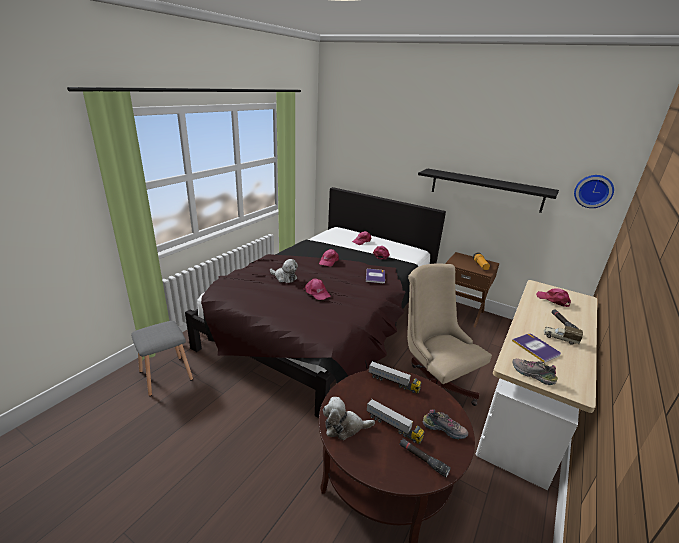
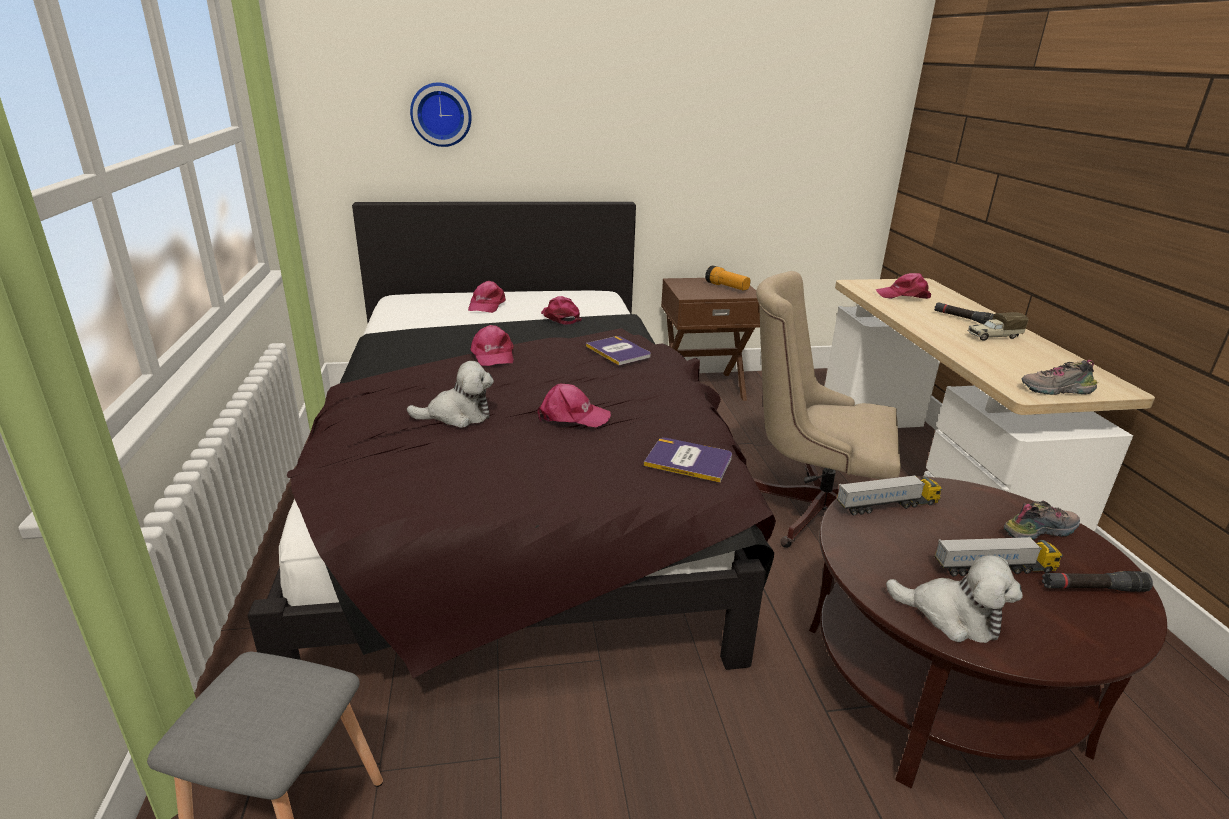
camera: 40 degrees left, 0 degrees up
(344, 427) = (952, 616): plush toy -> plush toy turned 105 degrees counterclockwise
(485, 190) = (700, 144): black shelf -> none
(536, 348) = (998, 357): book -> book (689, 460)
(593, 191) = (863, 116): wall clock -> wall clock (441, 114)

